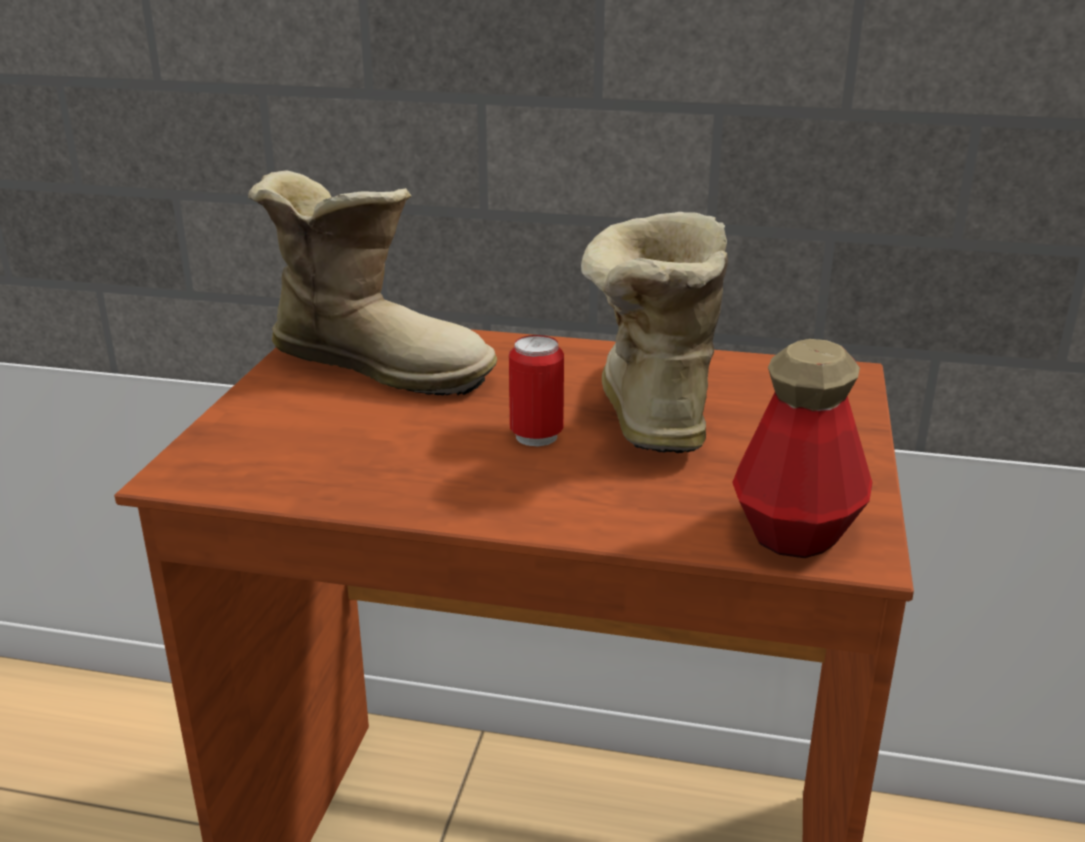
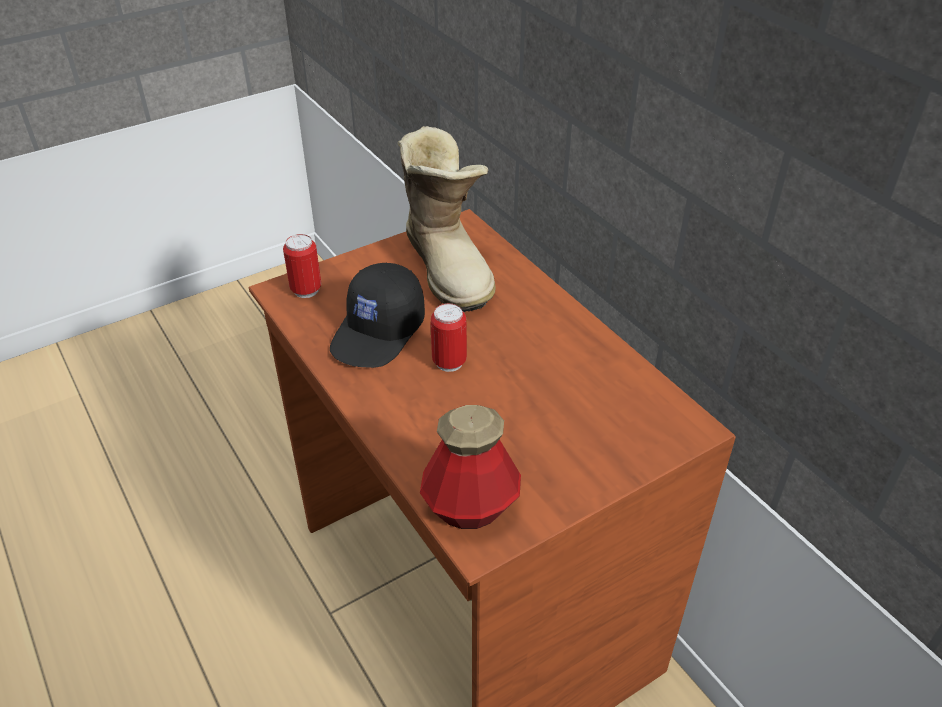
camera: 45 degrees right, 15 degrees up
(221, 459) = (306, 290): none -> can
(402, 451) = (379, 333): none -> black cap
(650, 413) = (528, 383): boot -> none

